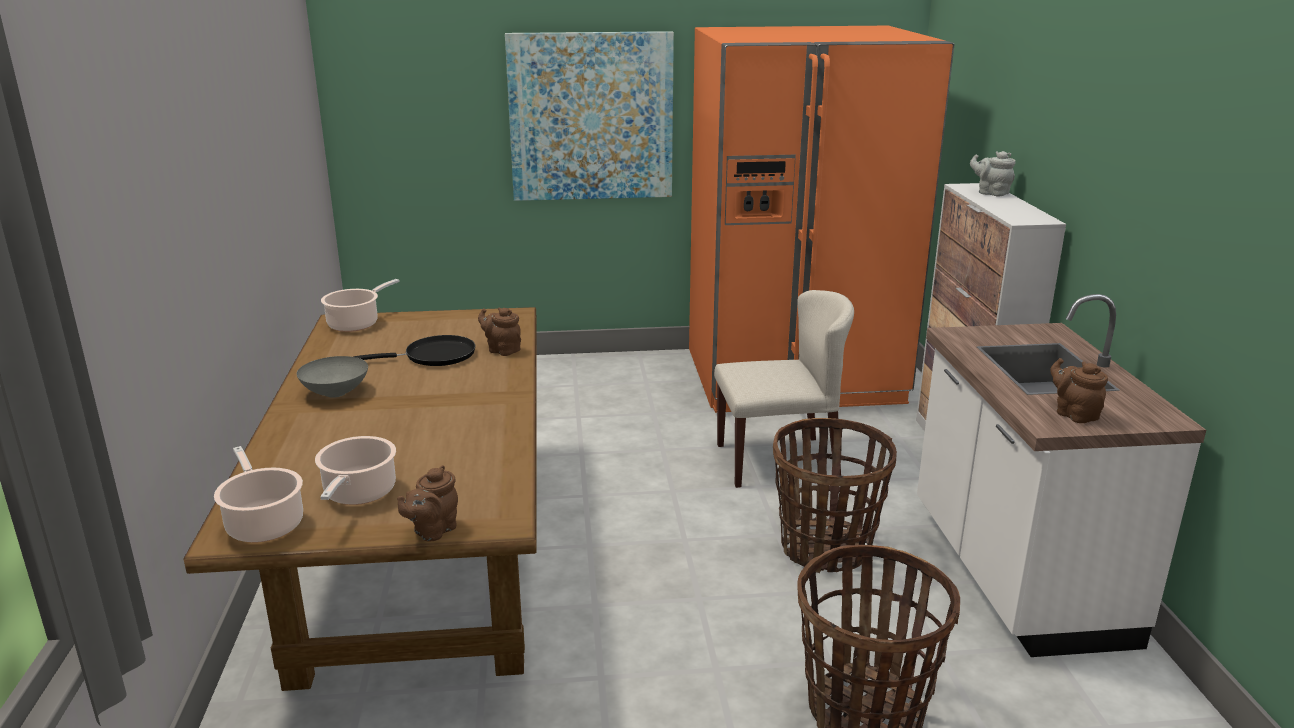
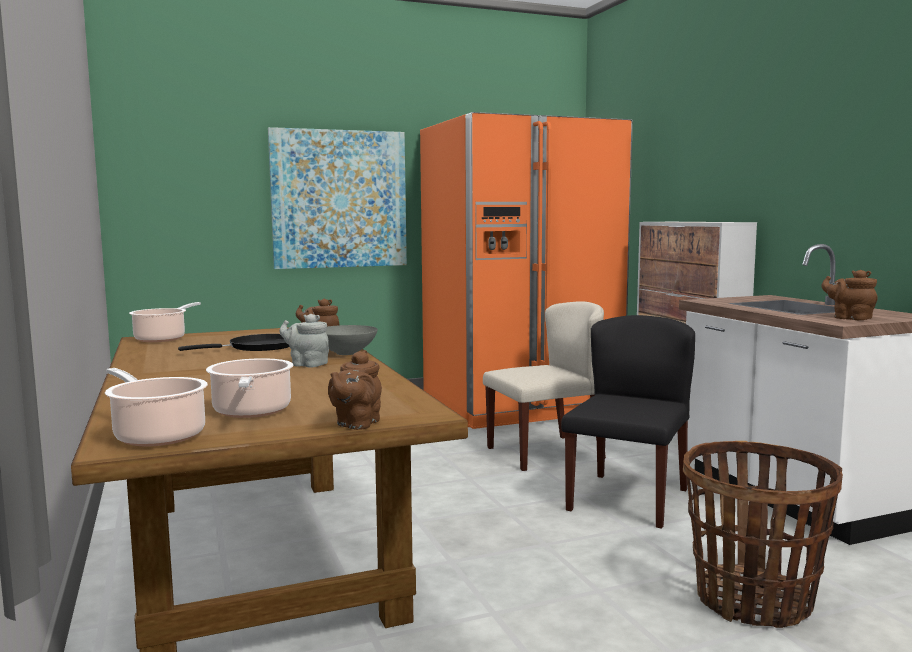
camera: 15 degrees left, 15 degrees down
(336, 393) = (174, 368): grey bowl -> grey bowl (347, 353)
(826, 548) = (627, 499): basket -> black chair
(991, 193) = (679, 221): grey teapot -> grey teapot (307, 364)

